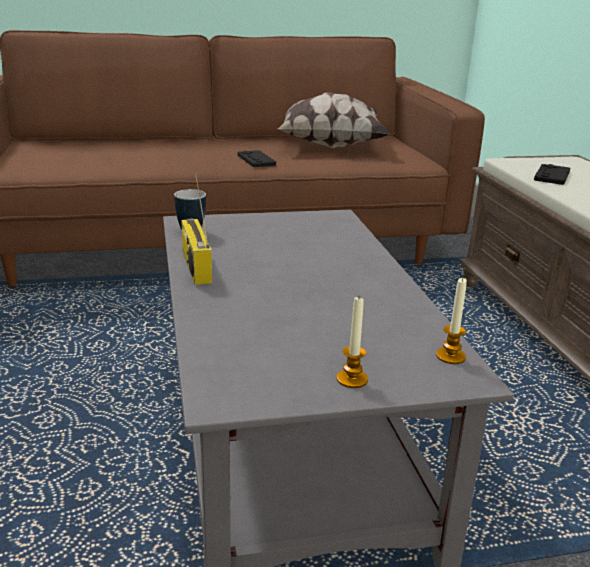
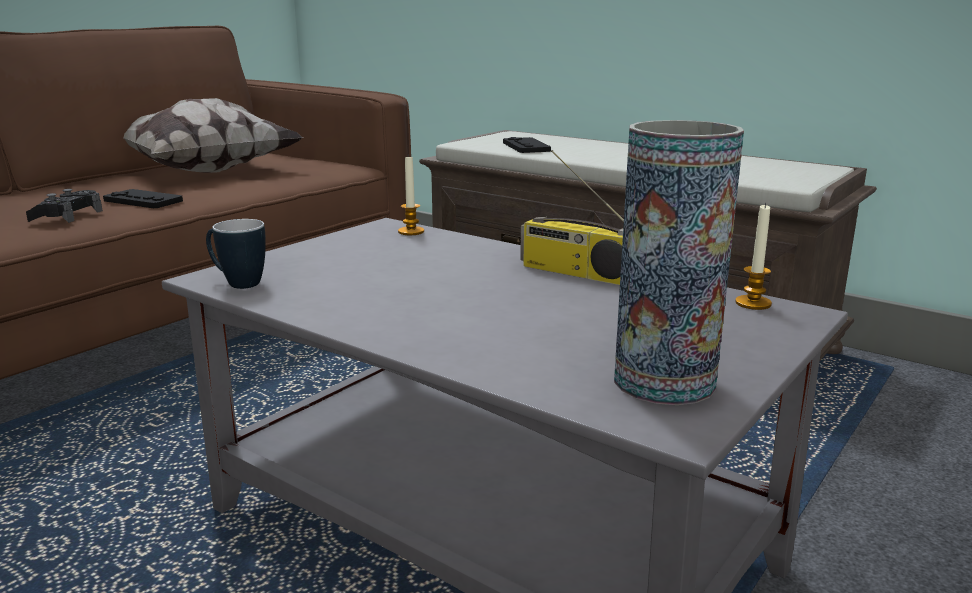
camera: 40 degrees left, 5 degrees down
(194, 265) = (336, 316): radio -> radio (575, 273)
(204, 161) = (67, 216): none -> black game controller
(269, 375) = (664, 381): none -> vase
(352, 379) = (733, 352): candle -> candle (411, 232)

